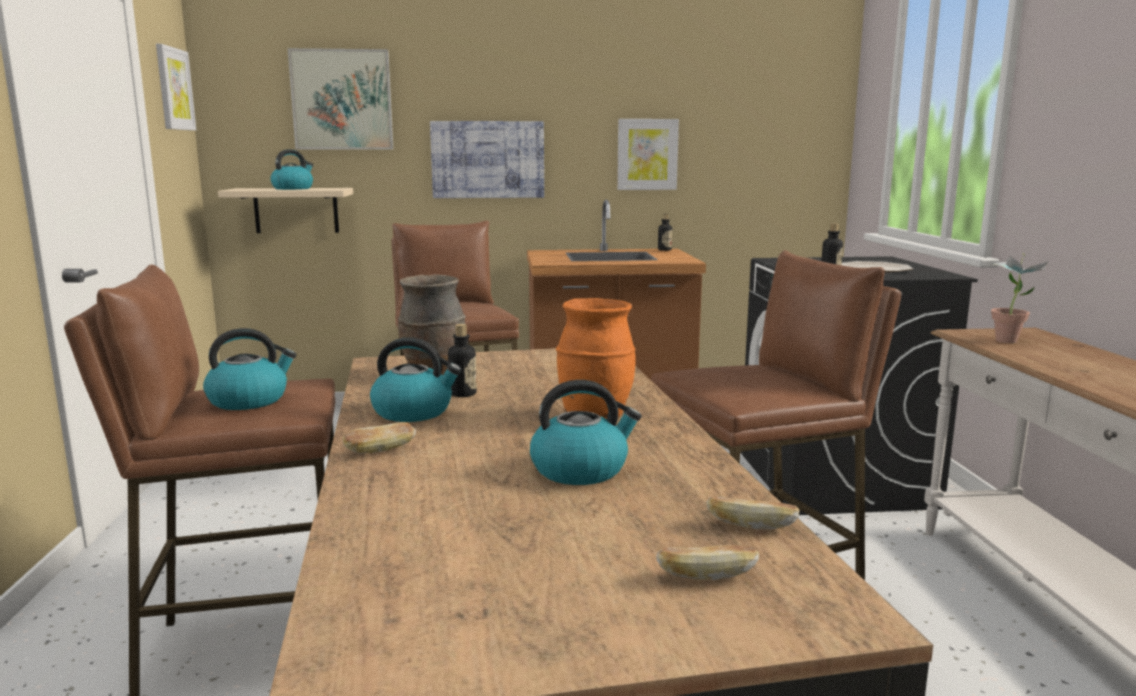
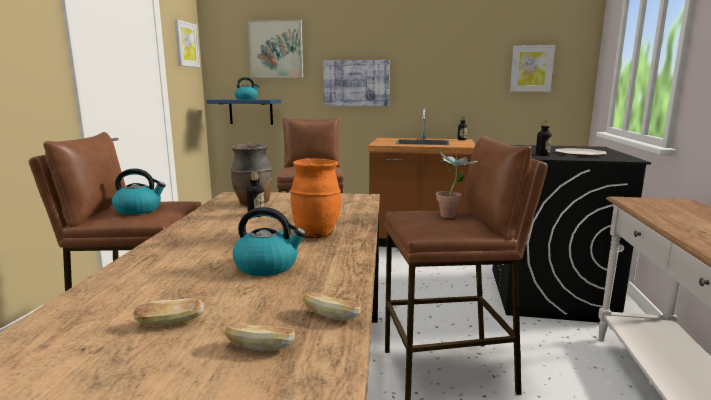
camera: 15 degrees right, 0 degrees up
(296, 210) = (251, 111): beige shelf -> blue shelf
(380, 451) = (170, 243): bread -> bread (170, 323)
(414, 412) = (216, 223): kettle -> none
(647, 154) = (454, 80): picture -> picture (531, 68)
(1010, 339) = (662, 206): potted plant -> potted plant (453, 215)

